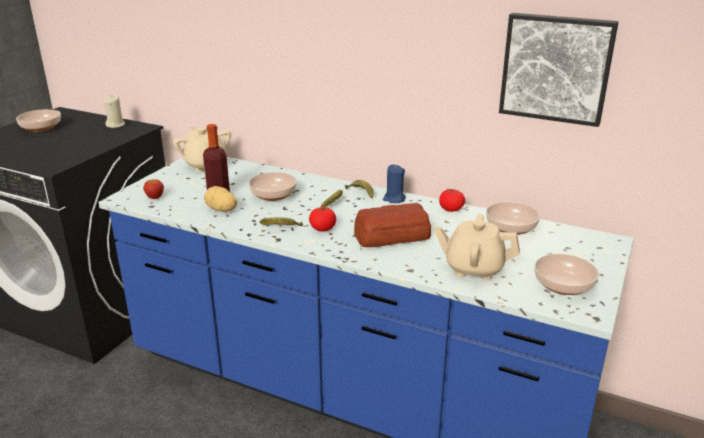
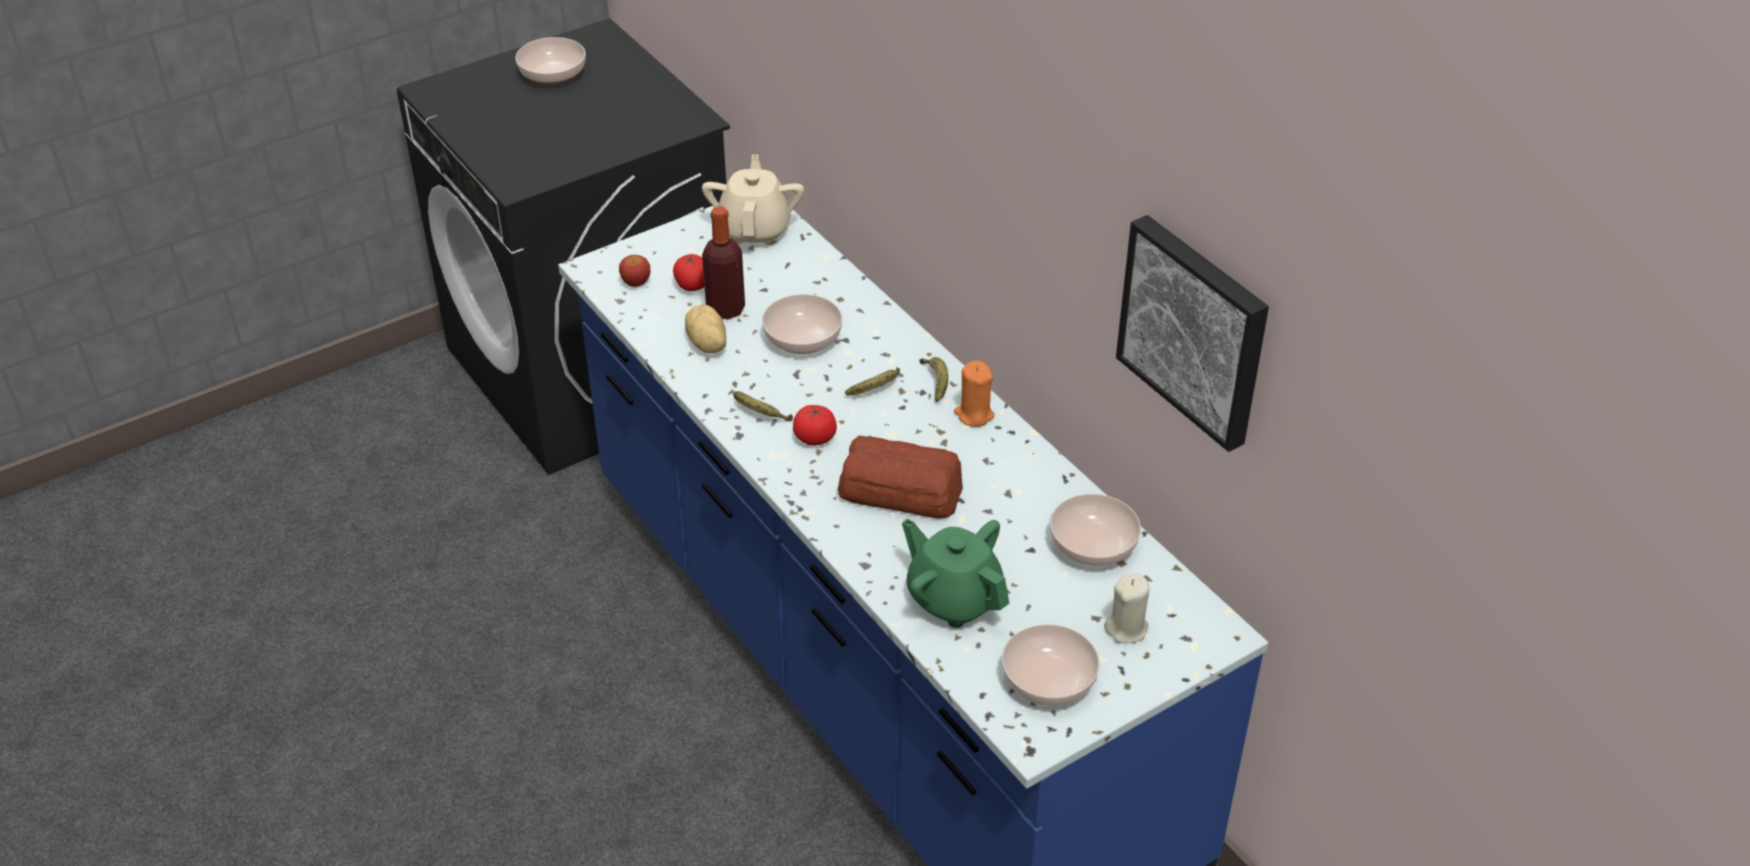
camera: 30 degrees right, 15 degrees up
(116, 125) = (661, 100): beige candle -> beige candle (1126, 628)
(394, 199) = (974, 414): blue candle -> orange candle
(451, 209) = (1040, 471): tomato -> tomato (692, 285)
(473, 268) = (954, 599): beige teapot -> green teapot

